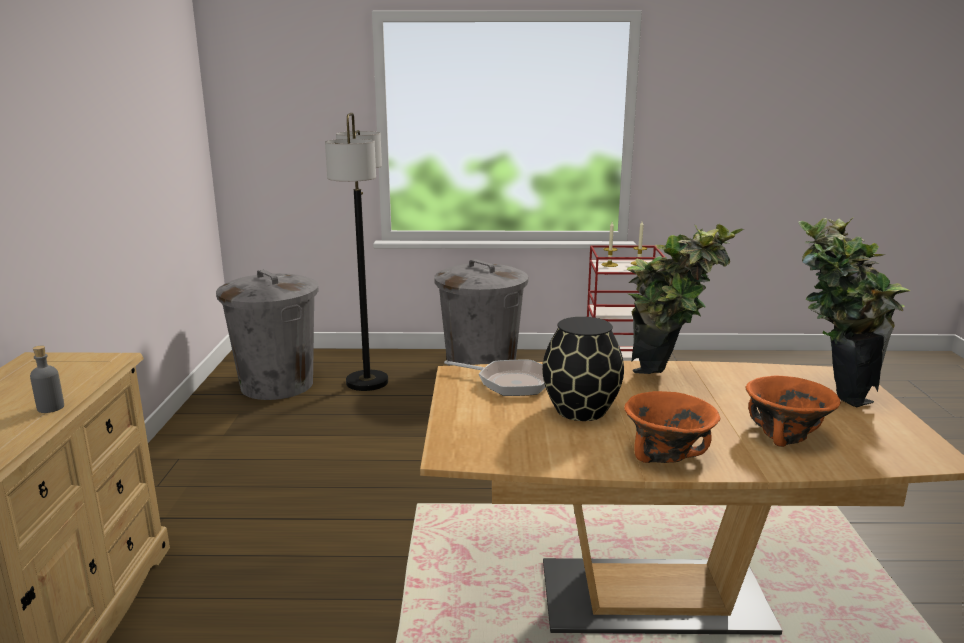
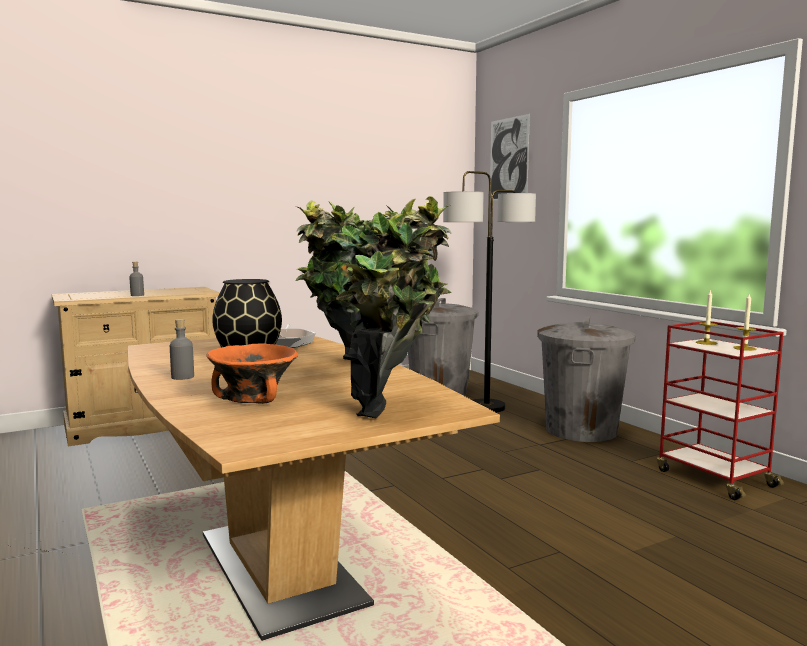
camera: 60 degrees right, 10 degrees down
(278, 80) = (508, 159): none -> picture
(666, 454) = (182, 377): orange bowl -> grey bottle

